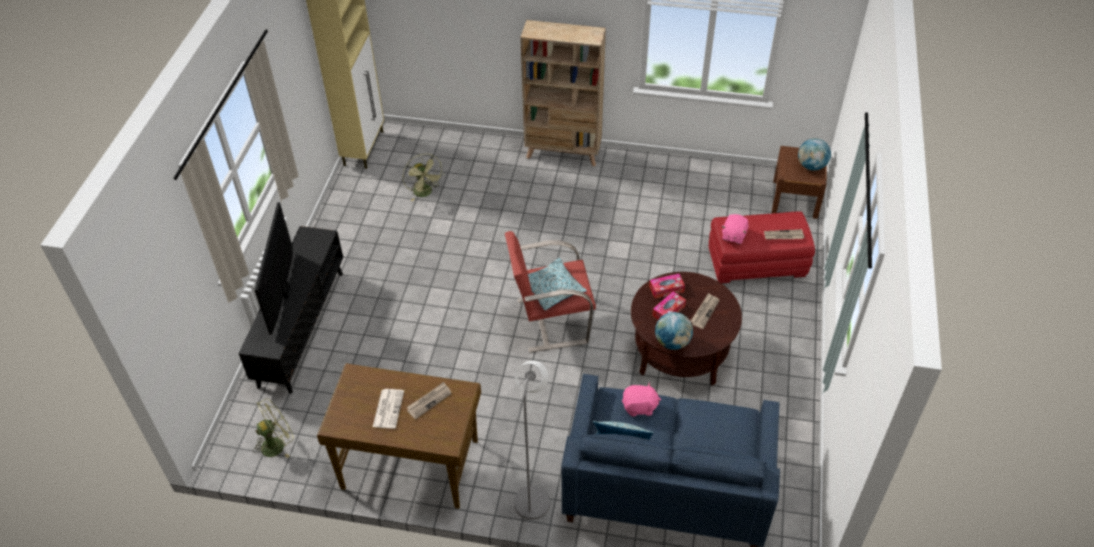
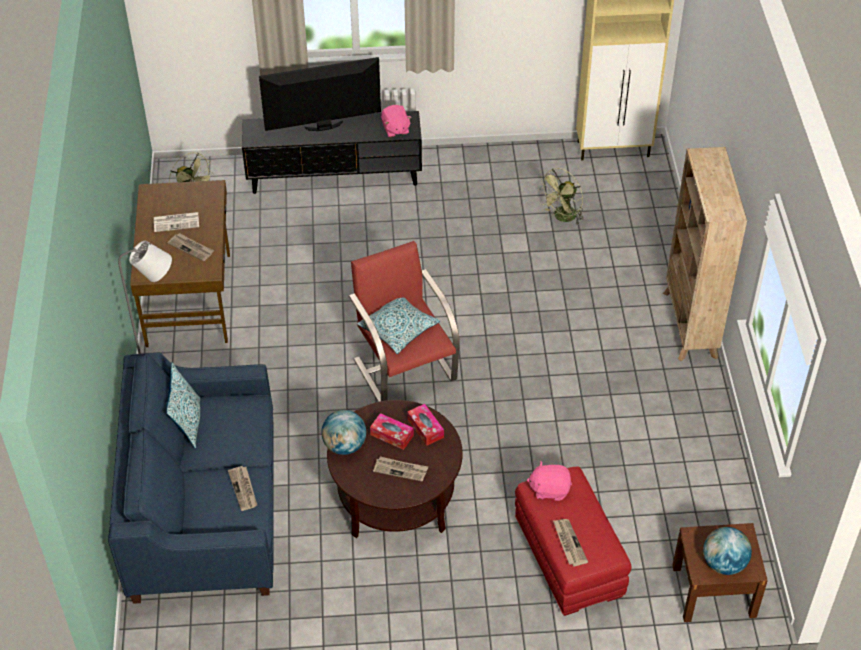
camera: 75 degrees right, 0 degrees up
(639, 407) = (243, 429): pink plush toy -> pink plush toy (395, 129)
(706, 416) = (243, 489): none -> newspaper

